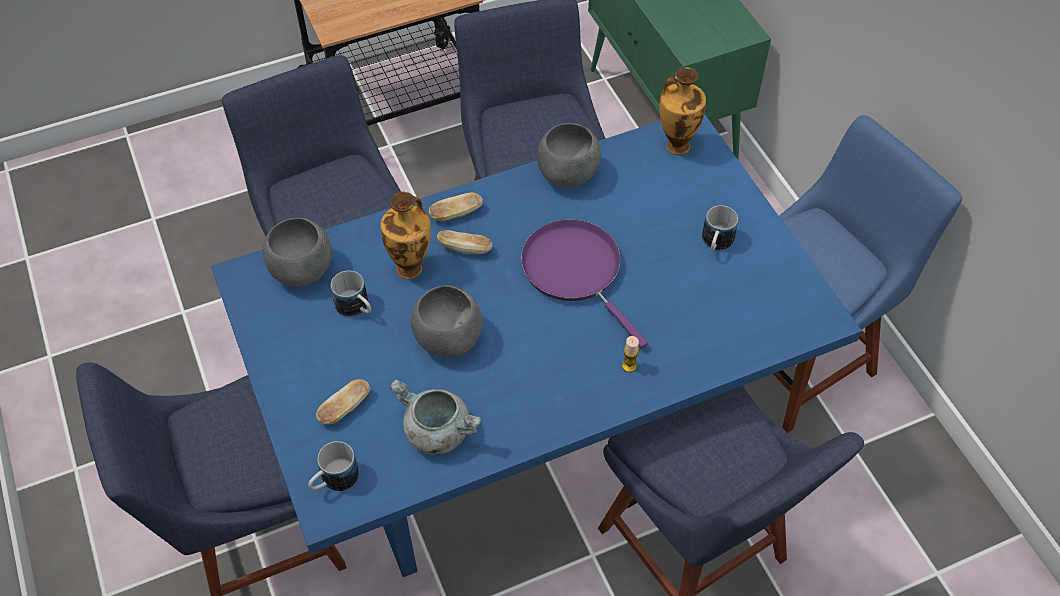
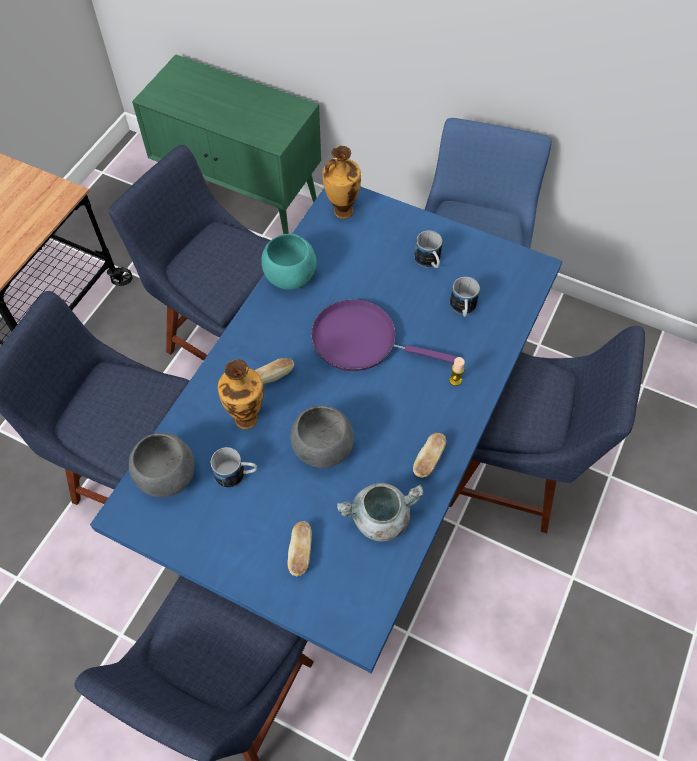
camera: 40 degrees left, 5 degrees up
(334, 481) = (344, 609): mug -> mug (463, 309)
(456, 214) = (240, 356): bread -> bread (429, 460)
(568, 174) = (290, 276): grey bowl -> turquoise bowl

